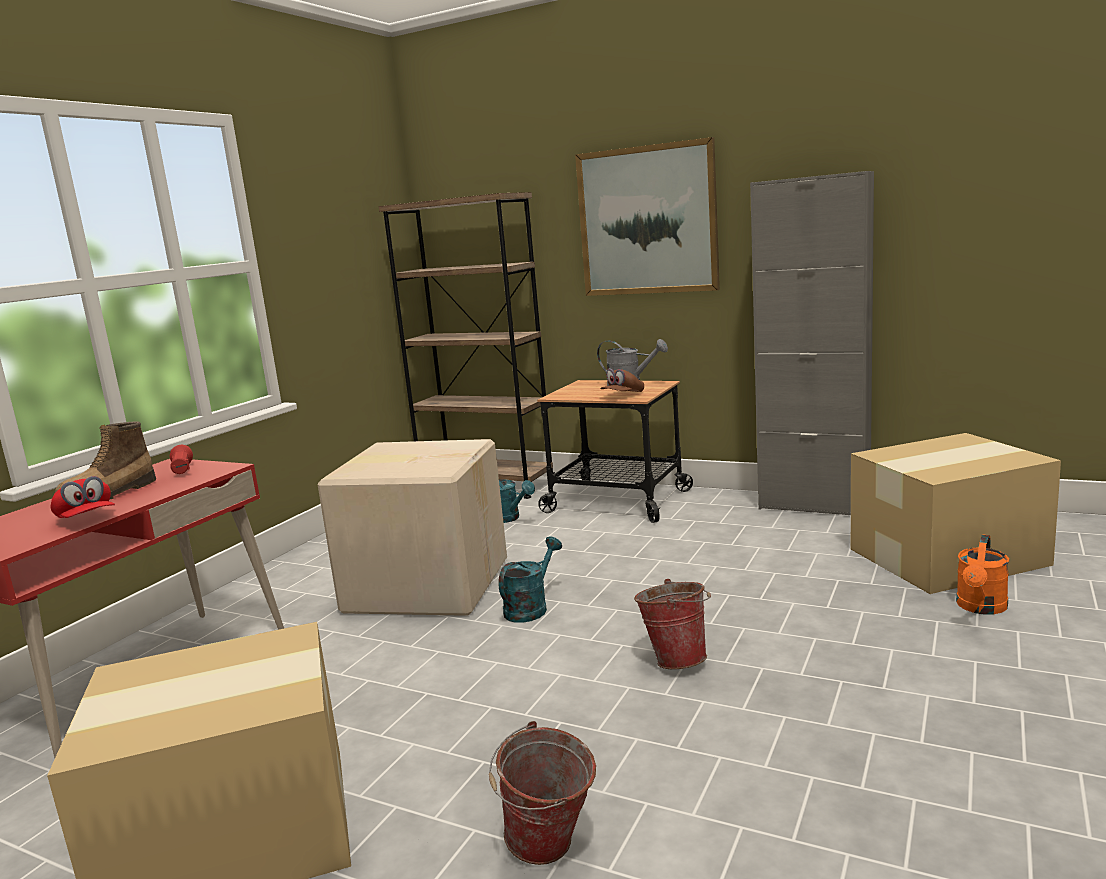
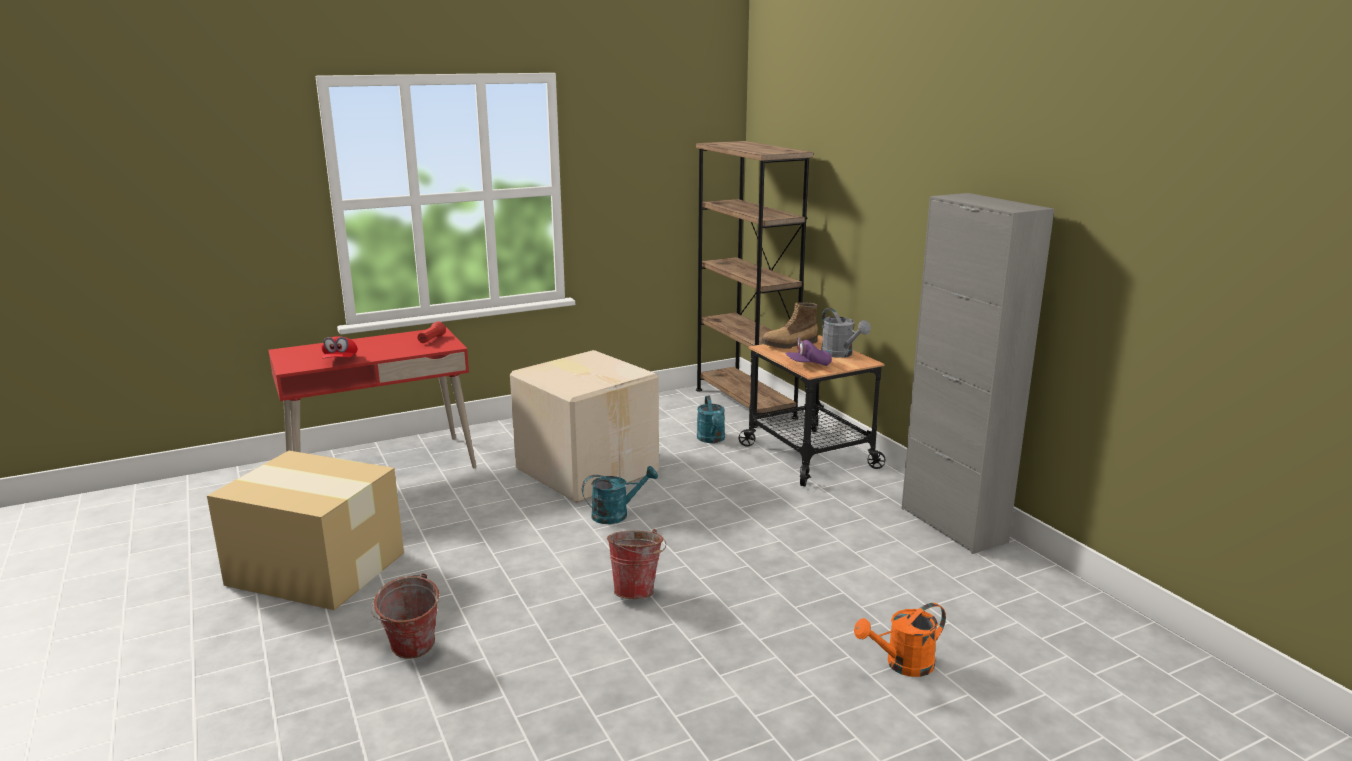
camera: 35 degrees right, 5 degrees up
(110, 495) = (376, 346): boot -> boot (790, 345)
(623, 395) = (808, 364): brown cap -> purple cap
(647, 220) = (889, 202): picture -> none
(950, 557) = (969, 618): cardboard box -> none

